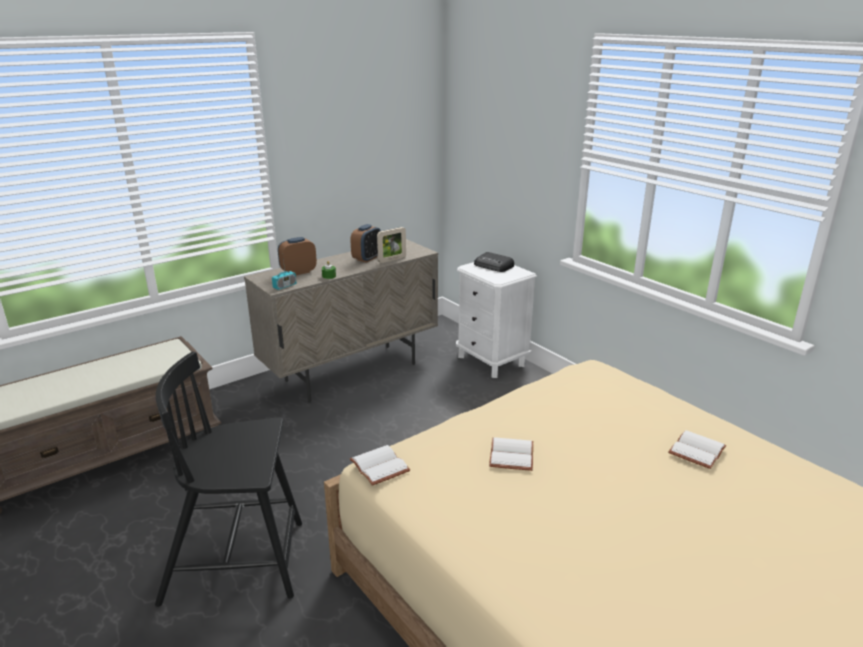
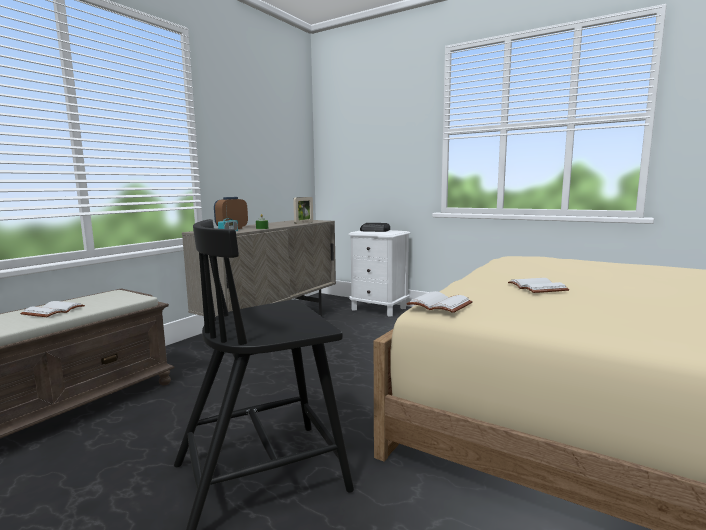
camera: 20 degrees left, 15 degrees down
(367, 258) = (282, 223): alarm clock -> none
(695, 449) = (654, 270): white book -> white book (53, 311)

